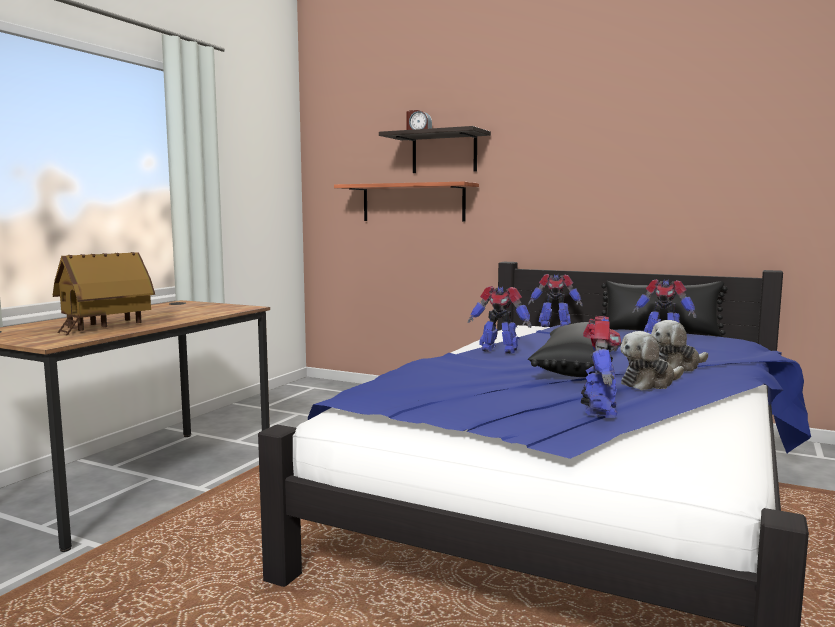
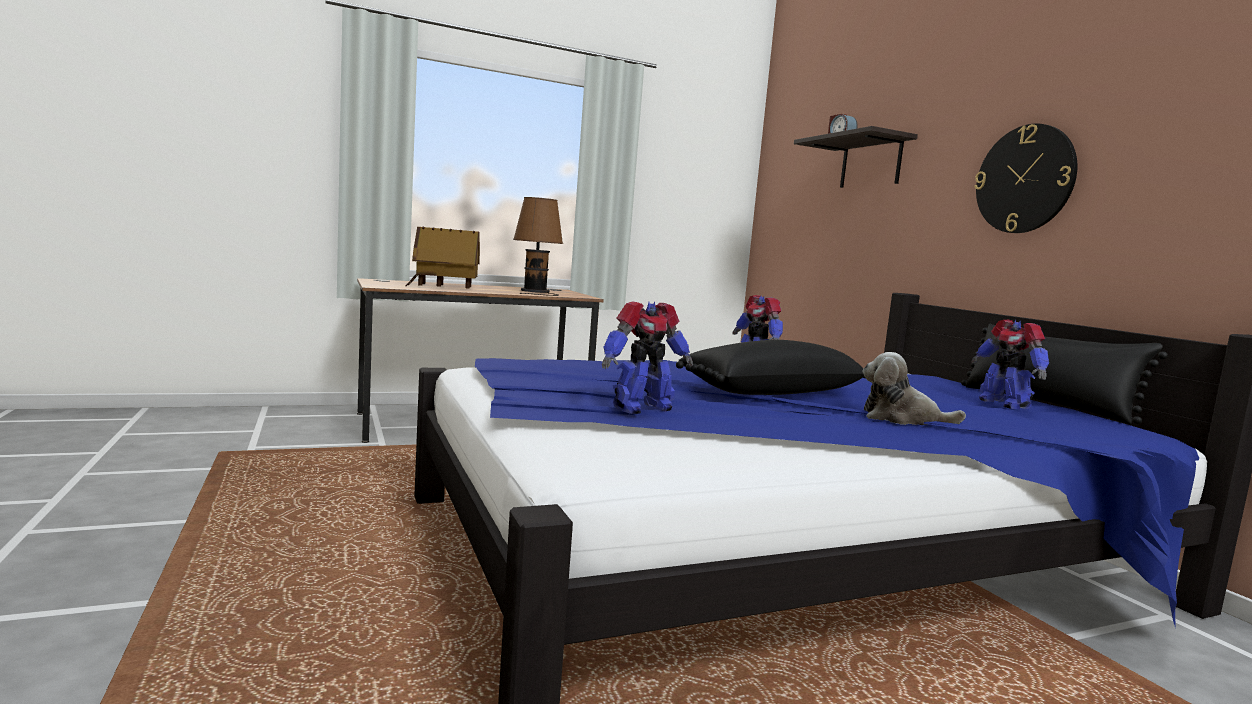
camera: 40 degrees right, 0 degrees up
(187, 311) = (536, 291): none -> brown table lamp
(413, 202) = (836, 221): shelf -> none
(554, 326) = (917, 374): toy robot -> none
(594, 171) = (1025, 179): none -> wall clock
(649, 383) = (795, 415): plush toy -> none

